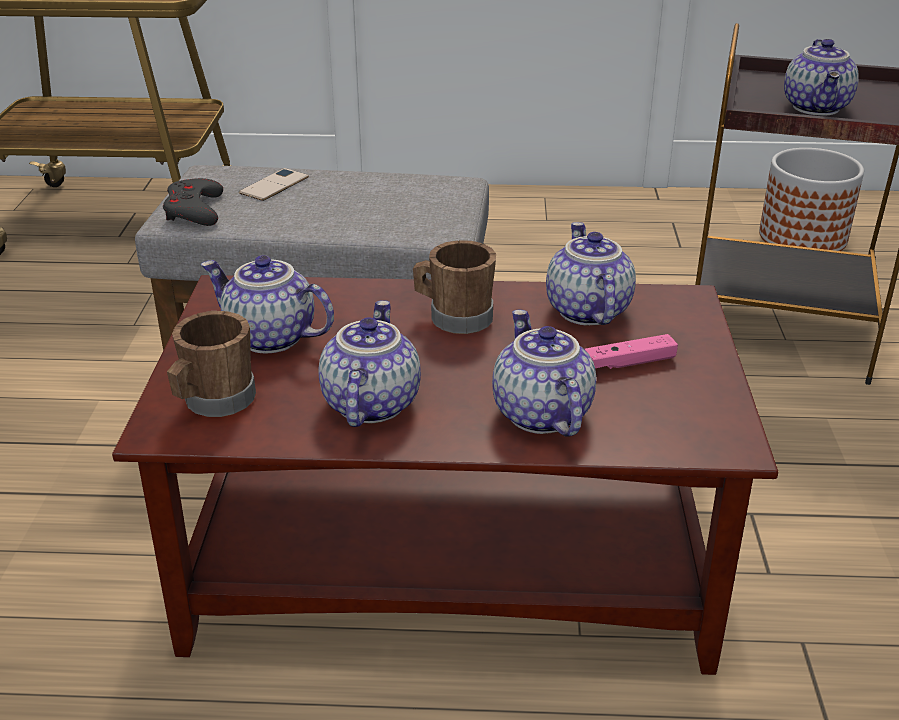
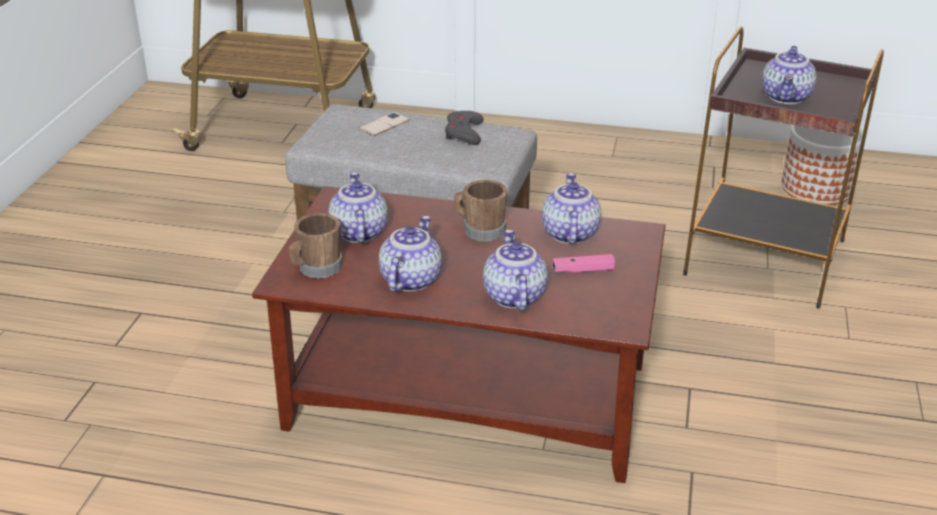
camera: 10 degrees right, 0 degrees up
(194, 210) = (327, 139): grey game controller -> grey game controller (464, 133)
(268, 338) = (357, 232): teapot -> teapot turned 45 degrees clockwise

